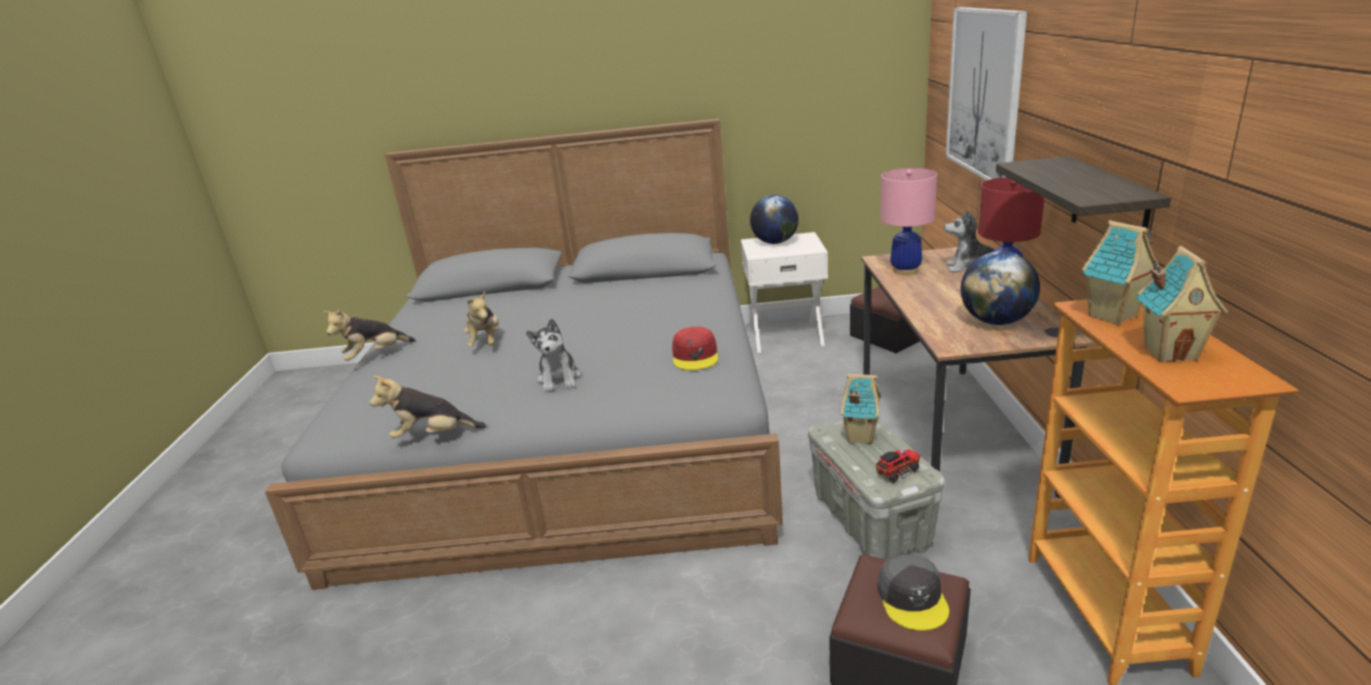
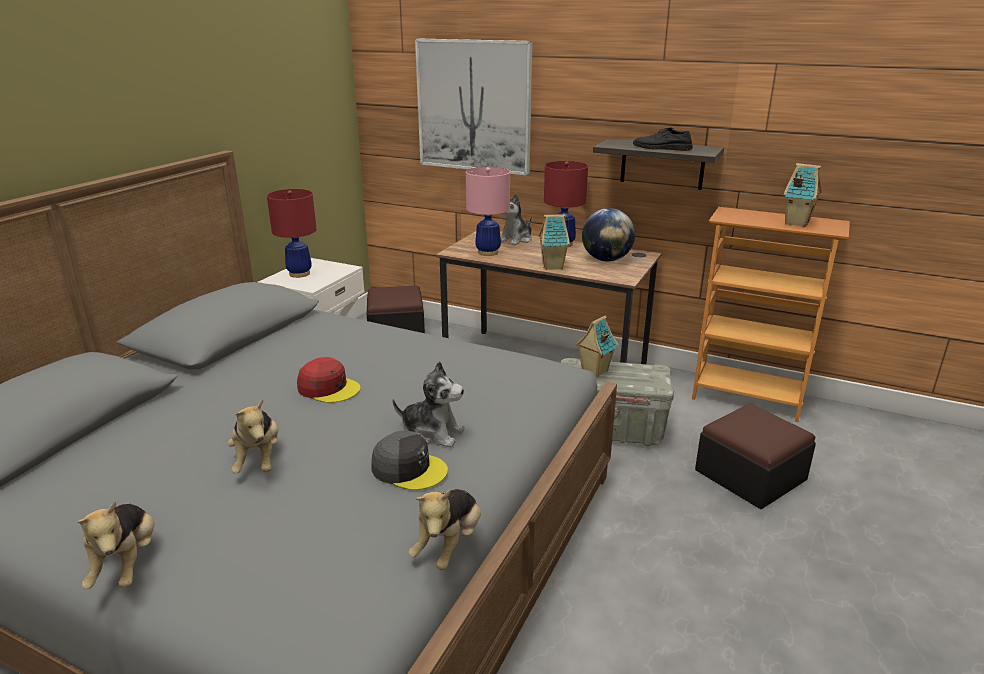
camera: 65 degrees left, 0 degrees up
(486, 342) = (258, 460): plush toy -> plush toy turned 60 degrees clockwise
(695, 356) = (482, 361): red cap -> red cap (328, 388)
(775, 242) = (299, 274): globe -> red table lamp
(898, 471) = (648, 374): toy truck -> none
(912, 598) = (762, 423): grey cap -> grey cap (409, 469)
(1064, 181) = (661, 148): none -> black shoe
(1113, 317) = (742, 218): toy house -> toy house (553, 266)

